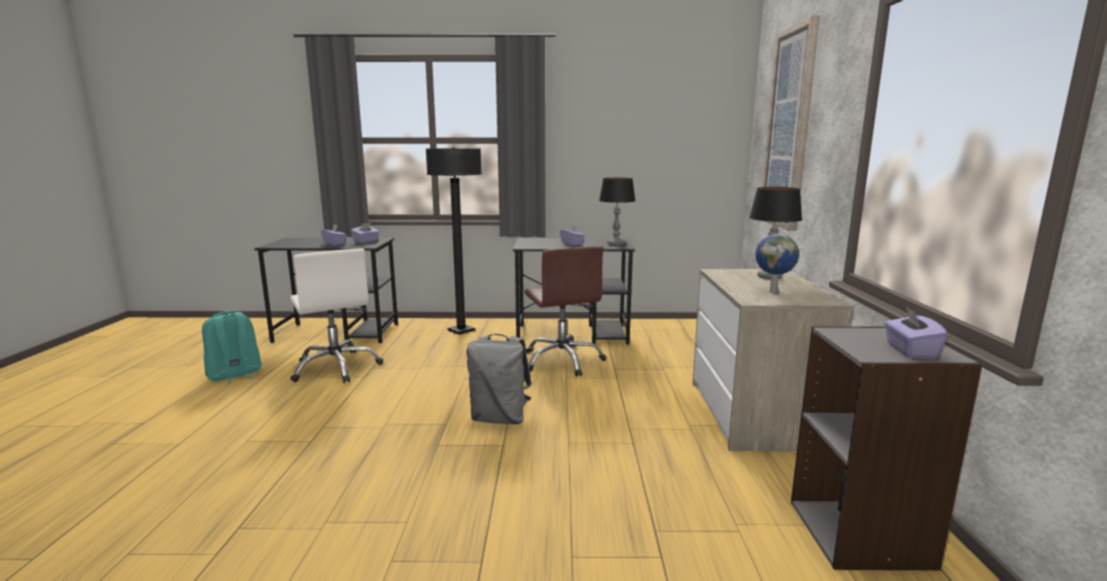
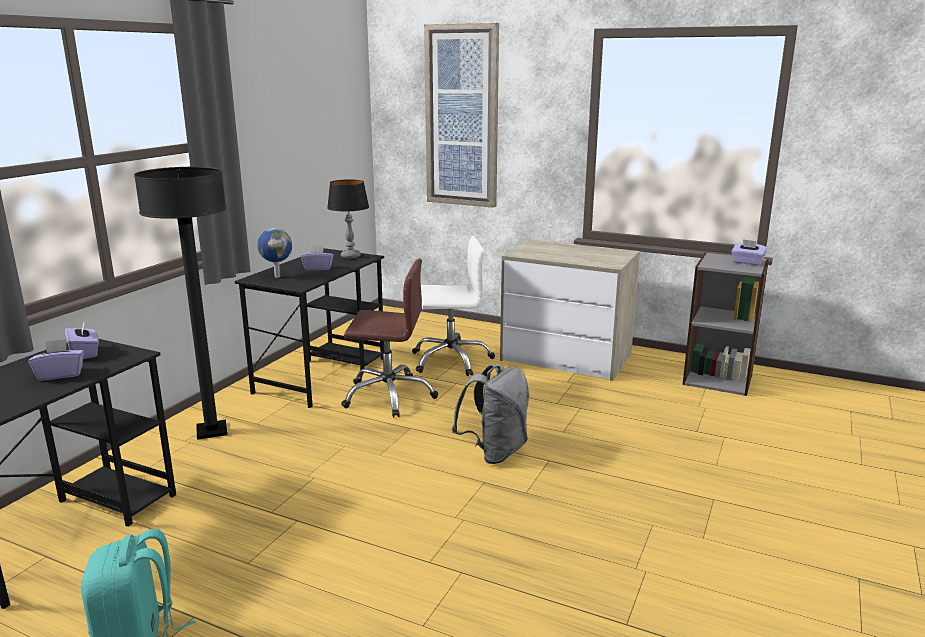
camera: 65 degrees left, 5 degrees up
(336, 368) = (234, 540): white office chair -> white office chair (451, 360)
(769, 277) = (550, 248): table lamp -> none
(773, 292) = (593, 256): globe -> globe (277, 276)

